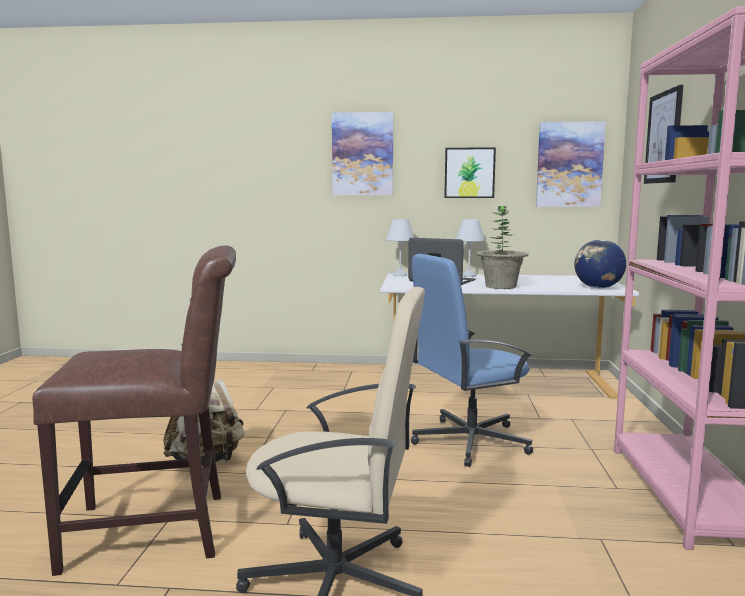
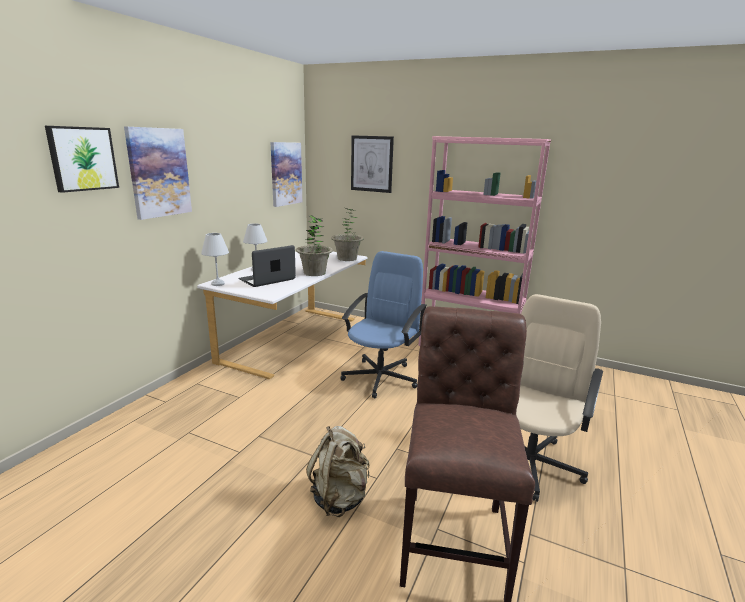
camera: 70 degrees left, 10 degrees up
(468, 441) = (381, 377): blue office chair -> blue office chair turned 150 degrees counterclockwise
(469, 173) = (237, 184): picture -> picture (82, 158)
(598, 288) = (347, 258): globe -> potted plant

